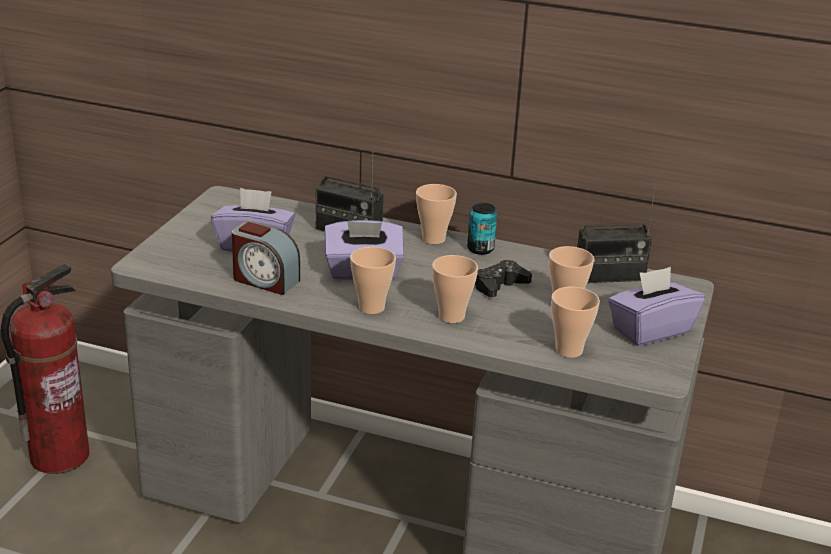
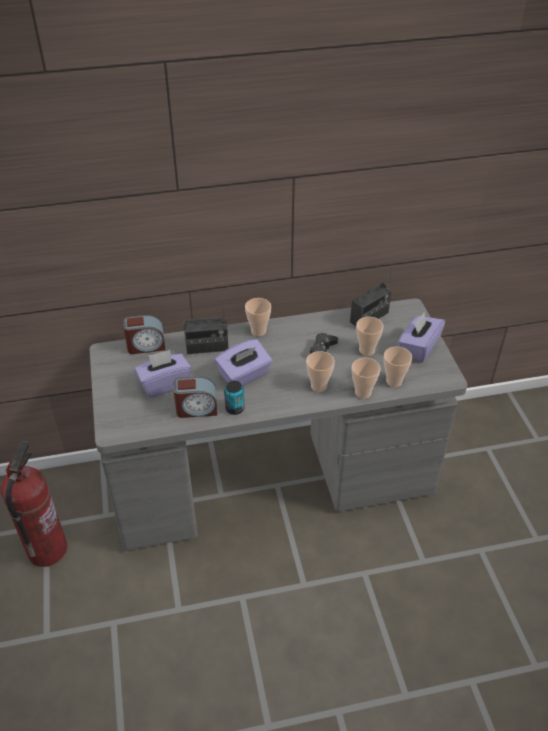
camera: 30 degrees left, 15 degrees up
(276, 206) = (146, 346): none -> alarm clock
(371, 307) = (273, 400): cup -> cup (363, 393)
(480, 249) = (289, 328): can -> can (235, 408)

